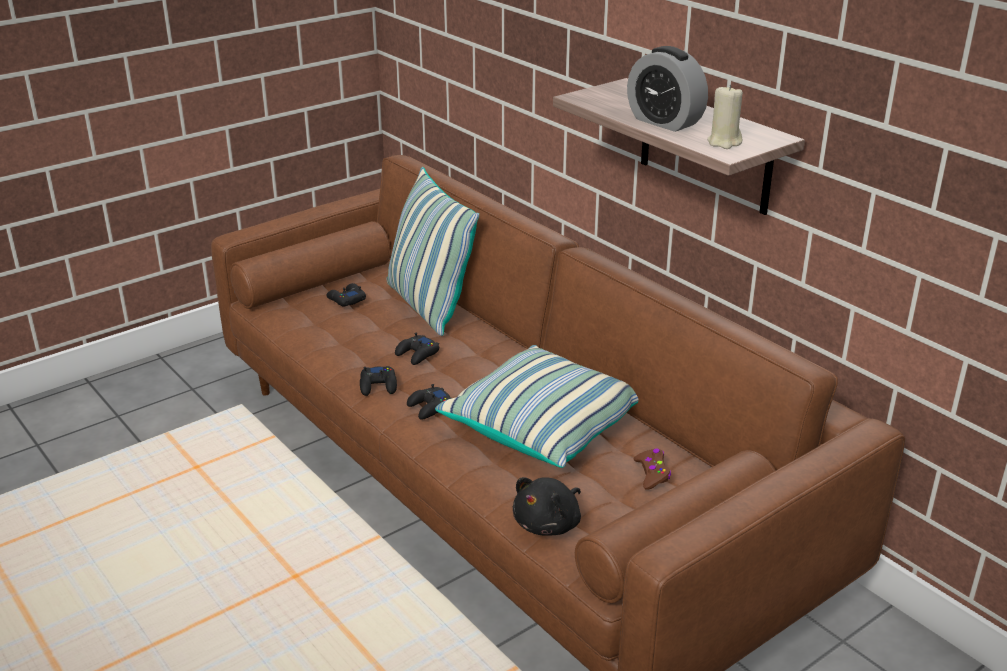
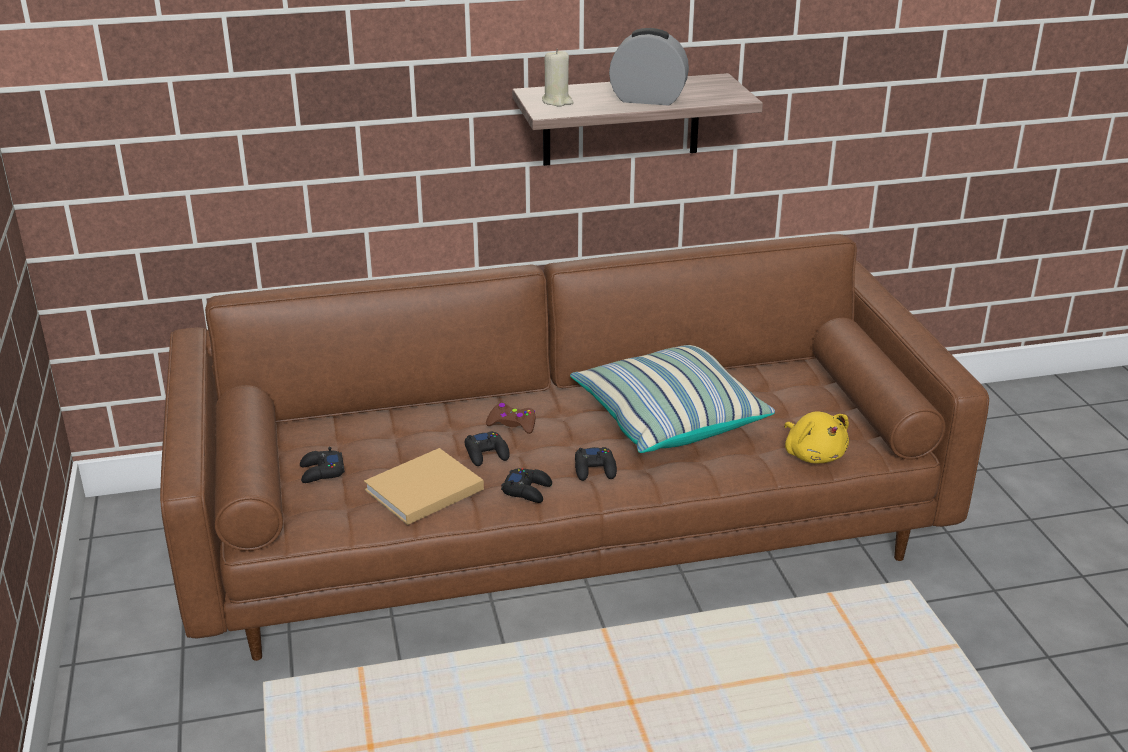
camera: 65 degrees left, 0 degrees up
(347, 342) = (421, 490): none -> beige book
(428, 306) = (387, 426): pillow -> none
(549, 524) = (813, 454): black plush toy -> yellow plush toy
(652, 473) = (774, 389): brown game controller -> brown game controller (512, 424)
(664, 122) = (648, 99): alarm clock -> alarm clock turned 150 degrees counterclockwise
(724, 142) = (715, 93): beige candle -> beige candle (557, 101)

